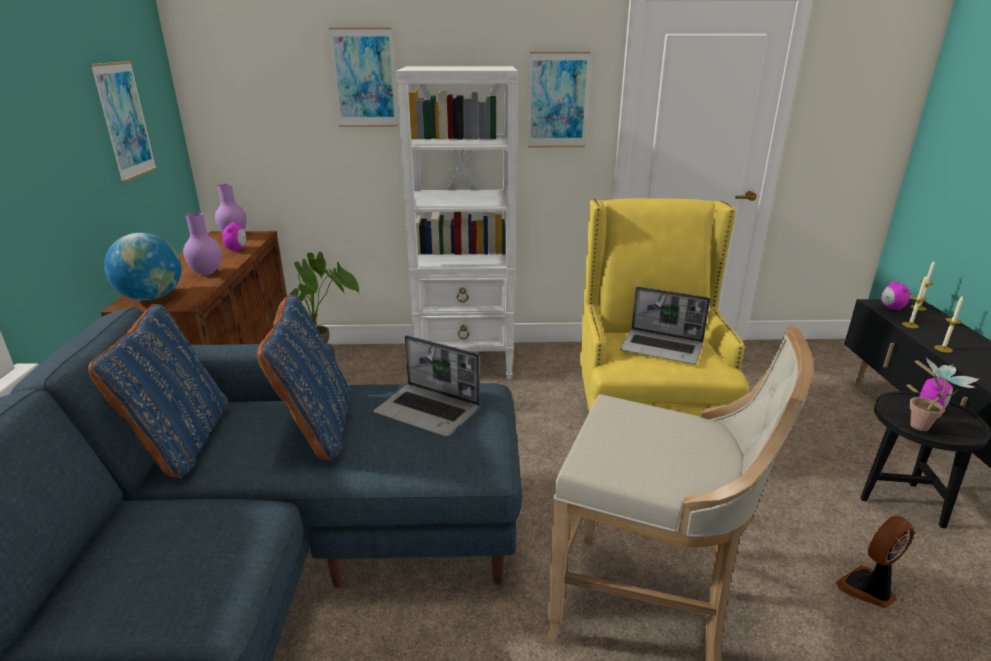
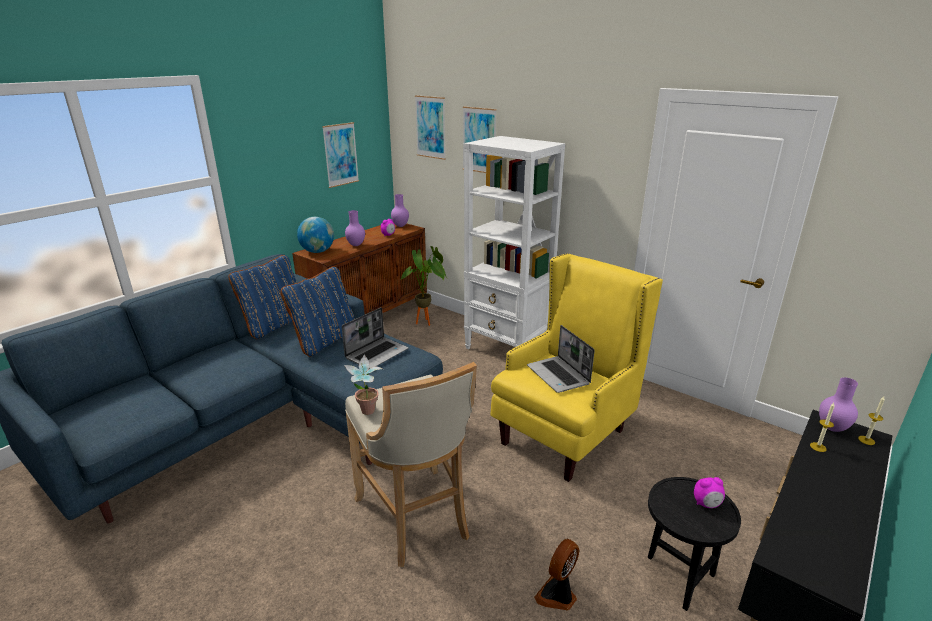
camera: 40 degrees right, 0 degrees up
(429, 411) = (377, 354): laptop -> laptop turned 120 degrees counterclockwise
(557, 100) = (598, 172): picture -> picture (430, 127)
(868, 589) = (557, 595): fan -> fan turned 60 degrees counterclockwise
(891, 308) = (833, 429): alarm clock -> purple vase
(926, 429) = (668, 510): potted plant -> potted plant (367, 414)
(943, 349) = (805, 474): candle -> none

